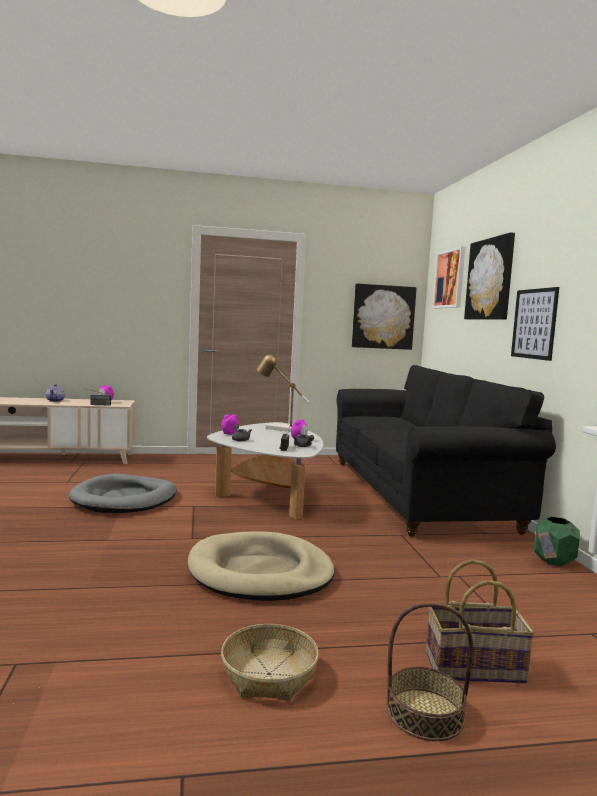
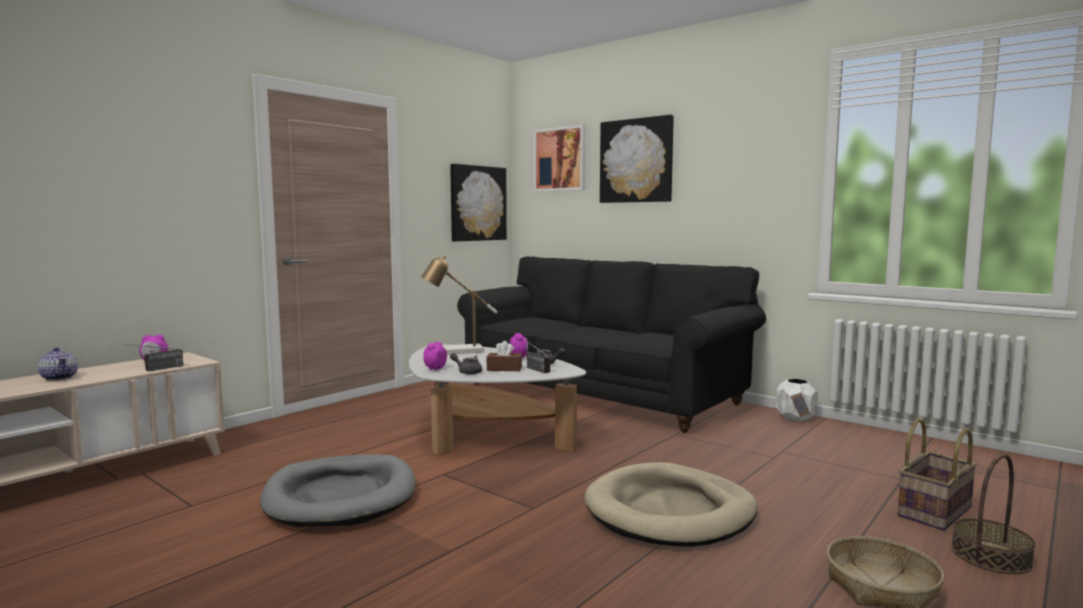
camera: 40 degrees left, 0 degrees up
(266, 443) = (504, 369): none -> brown tissue box
(534, 323) = (715, 204): picture -> none
(554, 561) = (796, 418): green planter -> white planter

